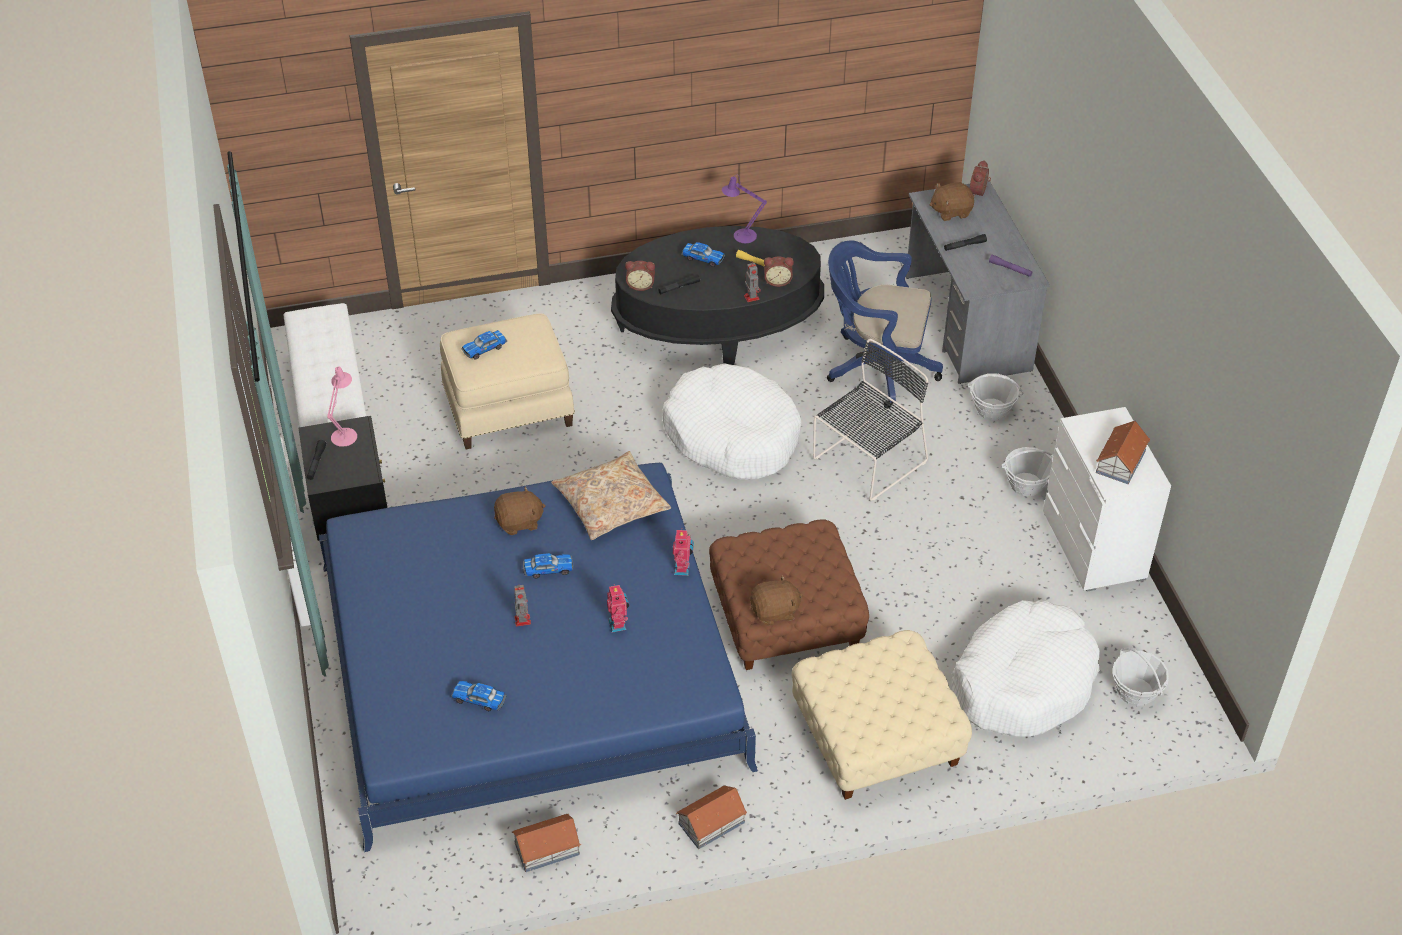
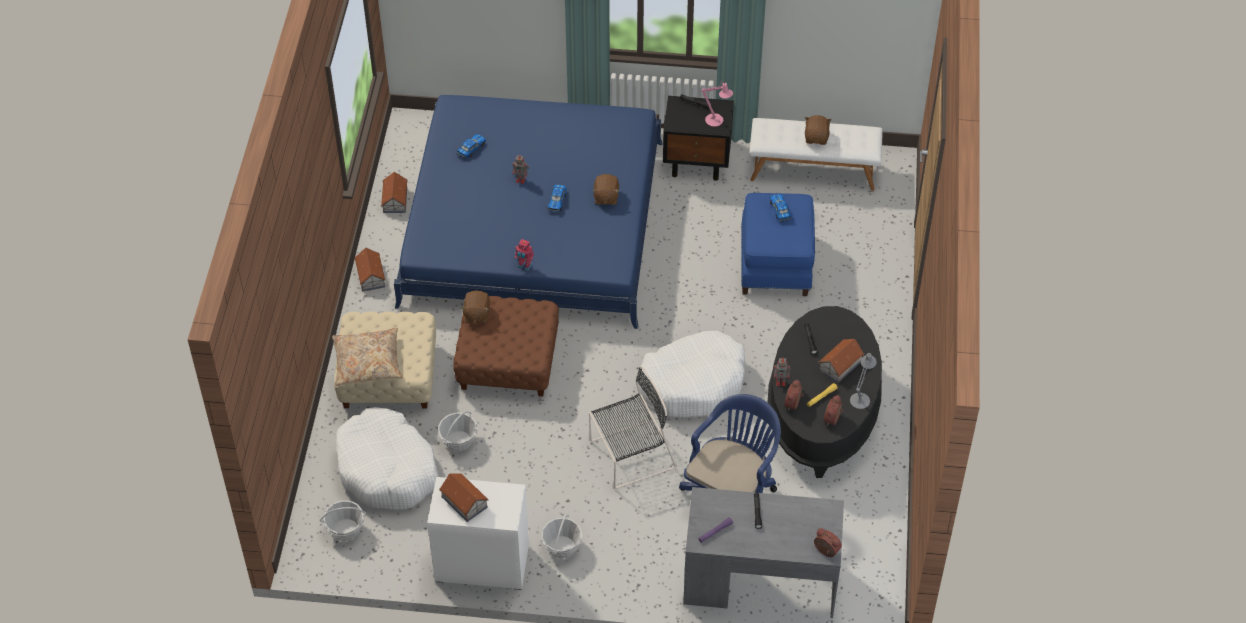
camera: 110 degrees right, 5 degrees up
(508, 408) = (776, 263): beige ottoman -> blue ottoman
(611, 504) = (599, 245): beige pillow -> beige pillow (367, 363)
(618, 624) = (494, 223): toy robot -> none
(640, 285) = (822, 318): alarm clock -> alarm clock (833, 419)
(703, 258) = (840, 365): toy car -> toy house
(741, 235) = (861, 398): purple table lamp -> grey table lamp
(867, 462) = (629, 455): black chair -> black chair turned 90 degrees counterclockwise
(951, 211) = (806, 520): brown plush toy -> brown plush toy (816, 138)
(992, 409) = (651, 558): basket -> basket (459, 441)

